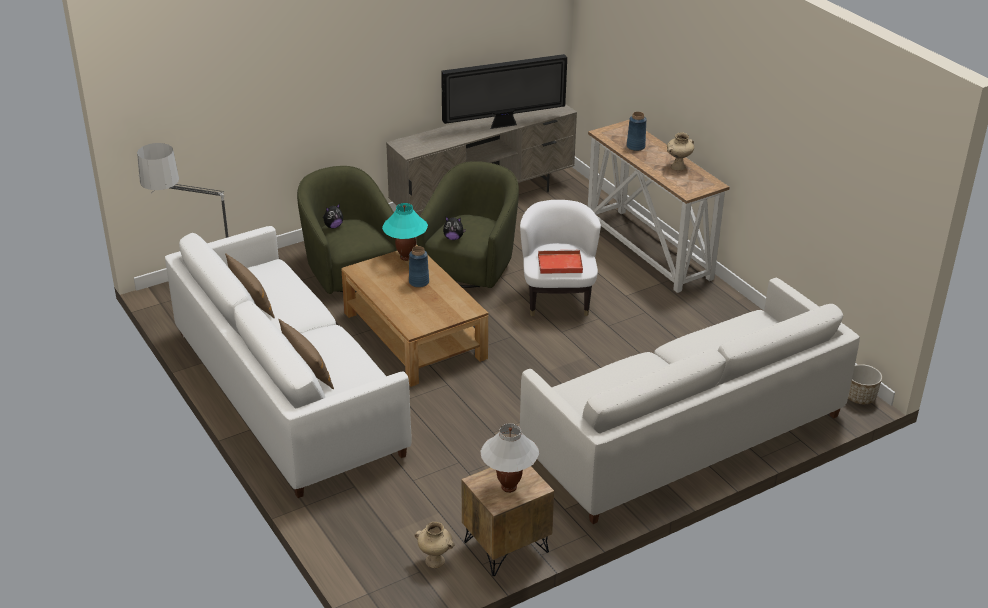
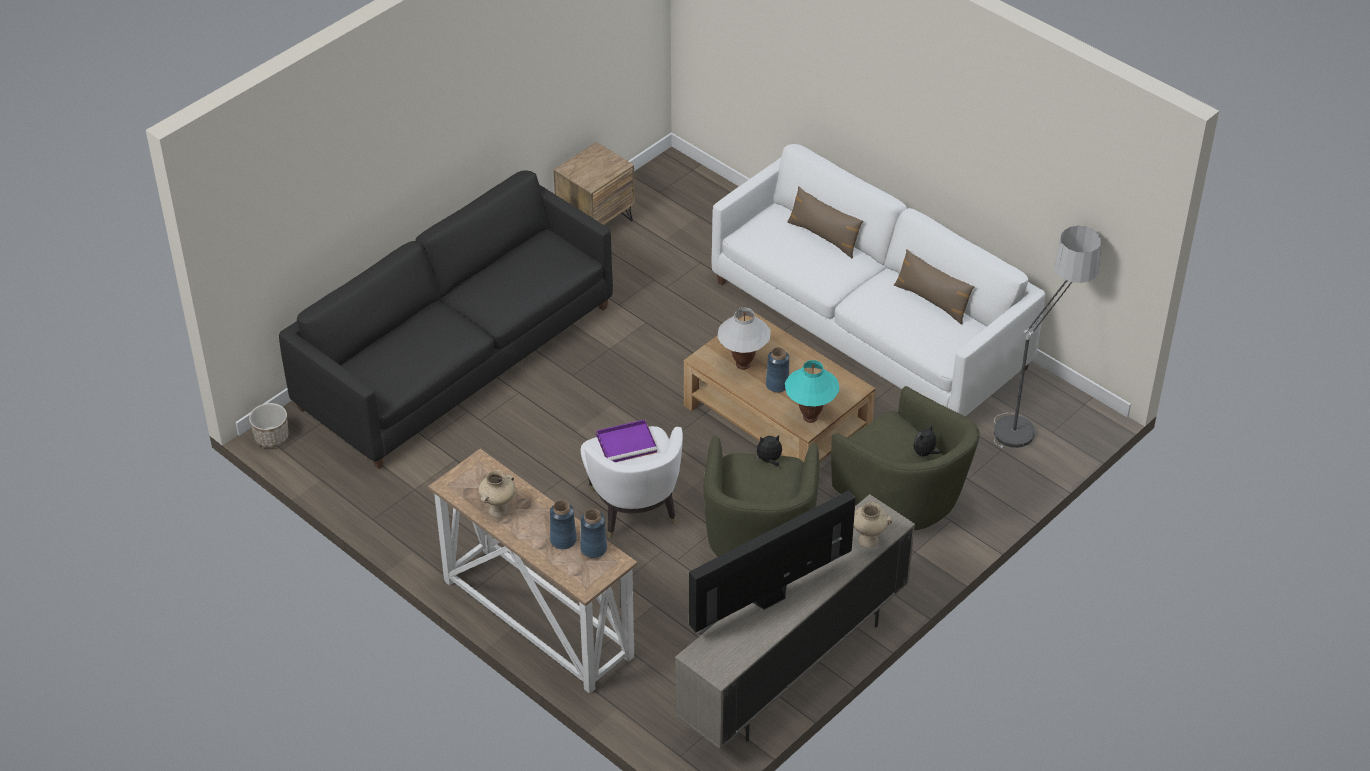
camera: 165 degrees right, 10 degrees up
(435, 561) = (650, 202): beige vase -> beige vase (868, 540)
(509, 487) = (591, 164): white table lamp -> white table lamp (743, 365)
(559, 264) = (627, 443): red tray -> purple tray
(615, 140) = (594, 548): none -> blue vase
(684, 434) = (456, 357): white sofa -> black sofa

